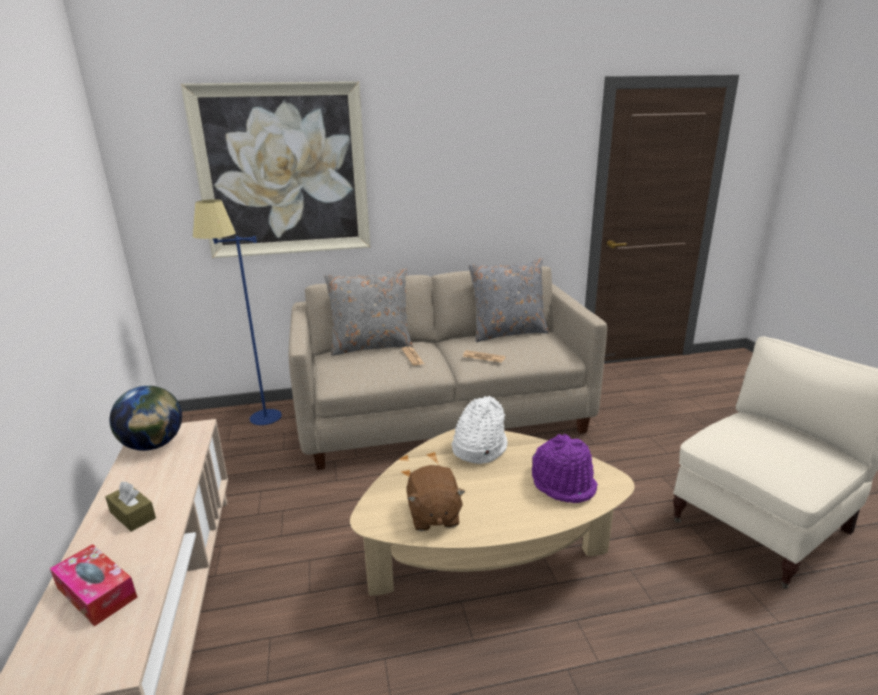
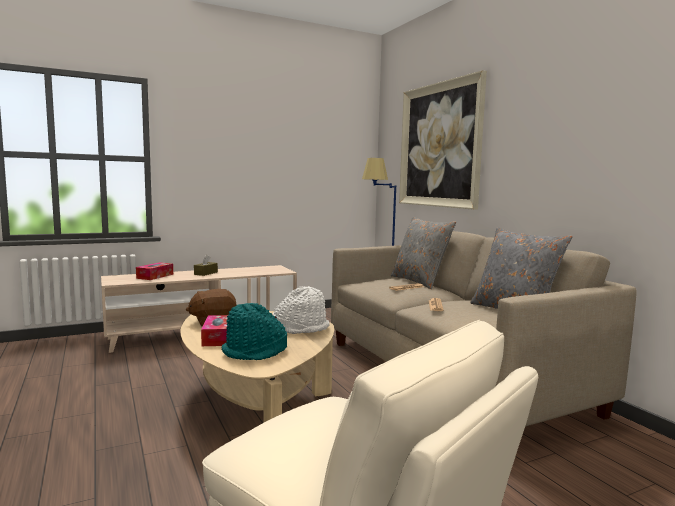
camera: 75 degrees right, 15 degrees down
(154, 445) = (265, 268): globe -> none
(509, 510) = (218, 338): none -> tissue box
(563, 483) = (255, 352): purple hat -> turquoise hat

